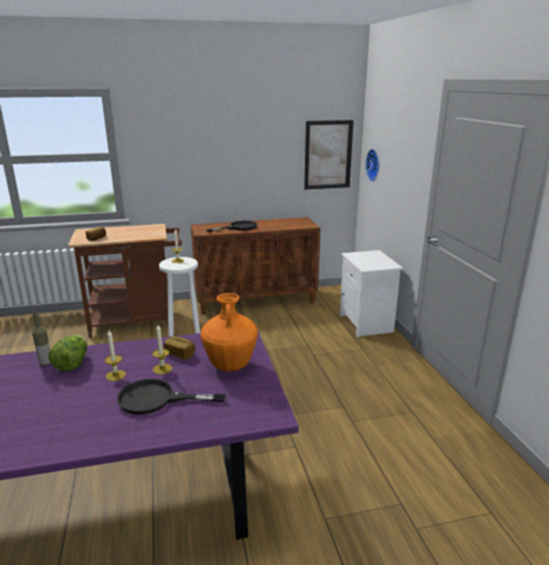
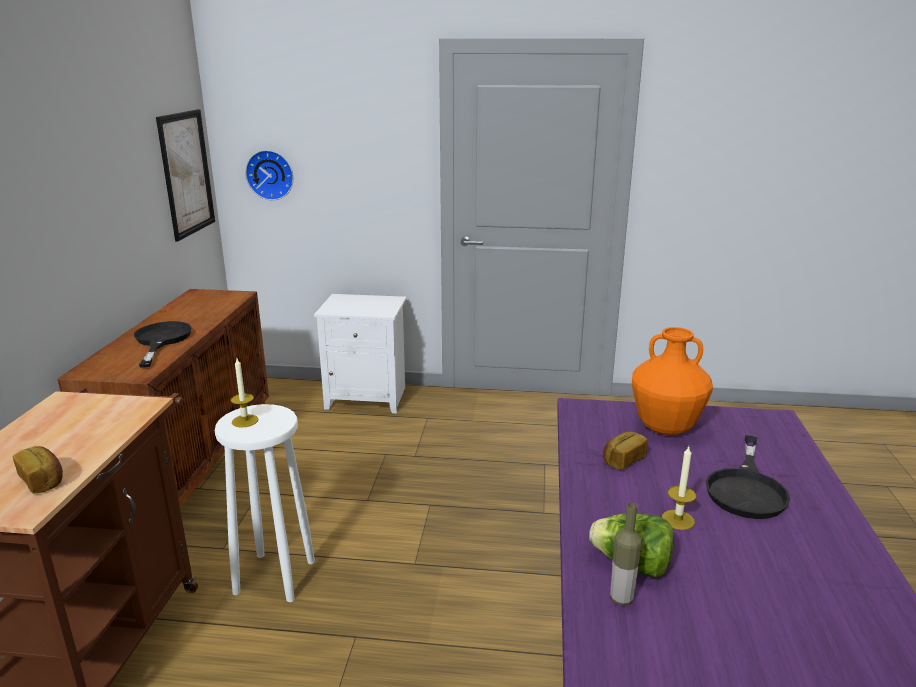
camera: 70 degrees left, 0 degrees up
(162, 369) = (664, 478): candle -> none

